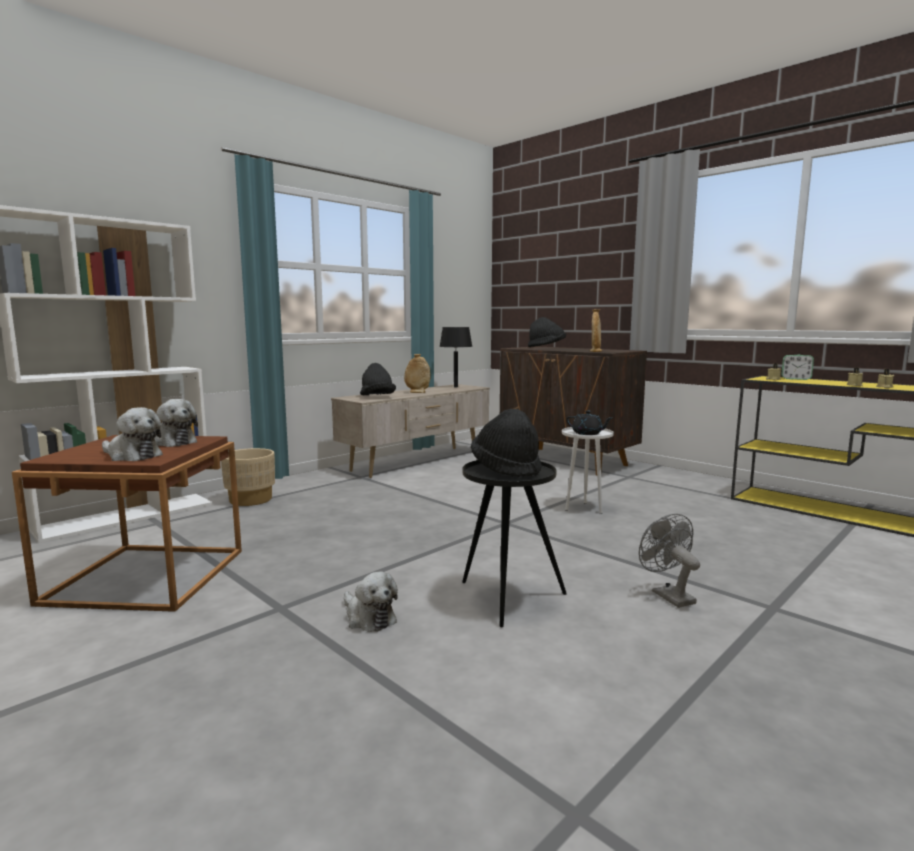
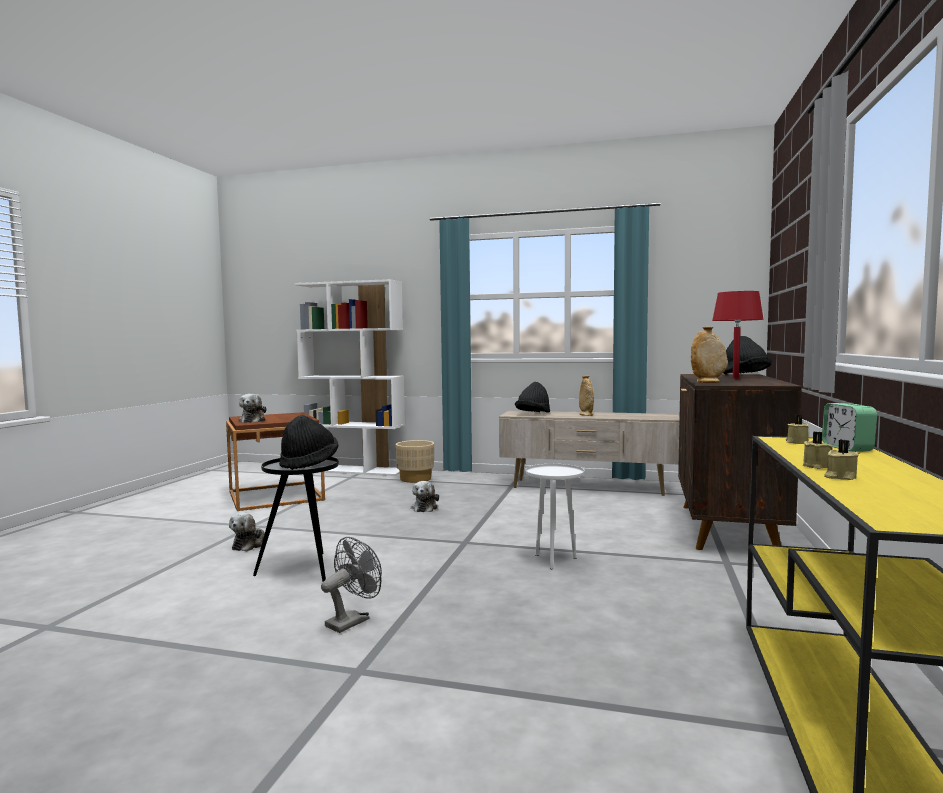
camera: 60 degrees right, 5 degrees down
(172, 442) = (291, 418): plush toy -> plush toy (424, 507)
(456, 387) = (650, 415): black table lamp -> none
(571, 349) = (735, 378): none -> red table lamp
(587, 433) = (553, 472): black teapot -> none

